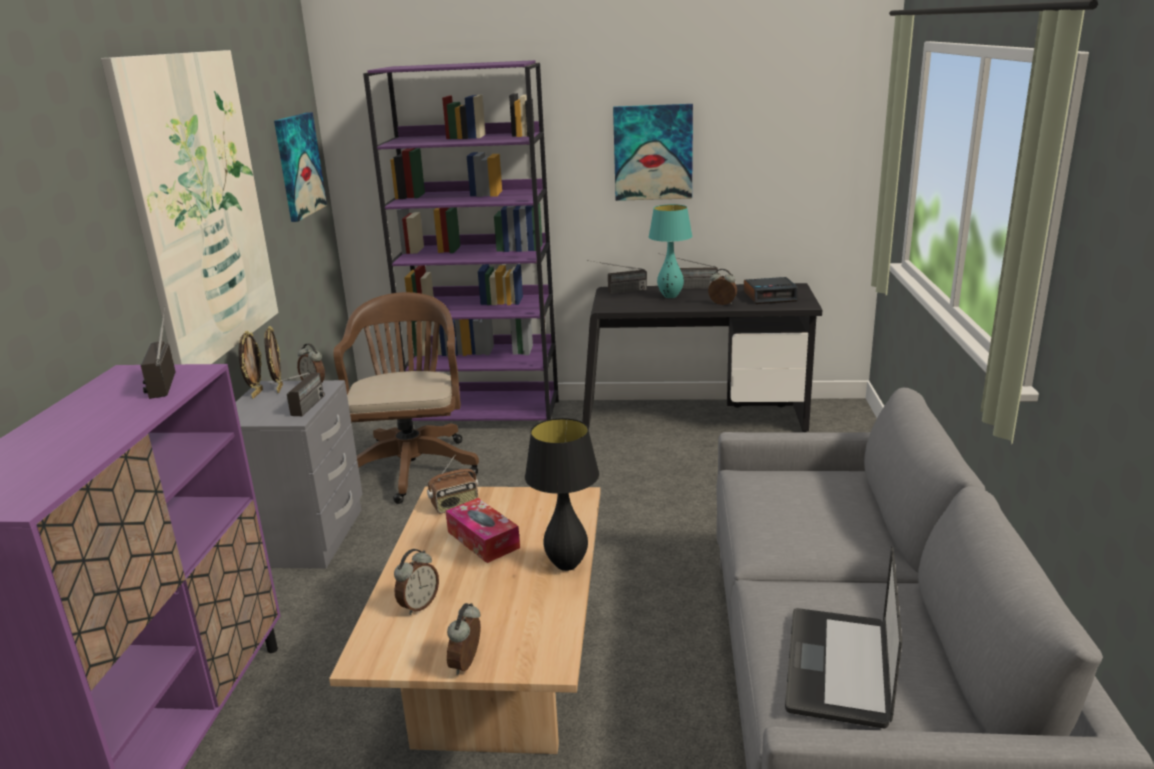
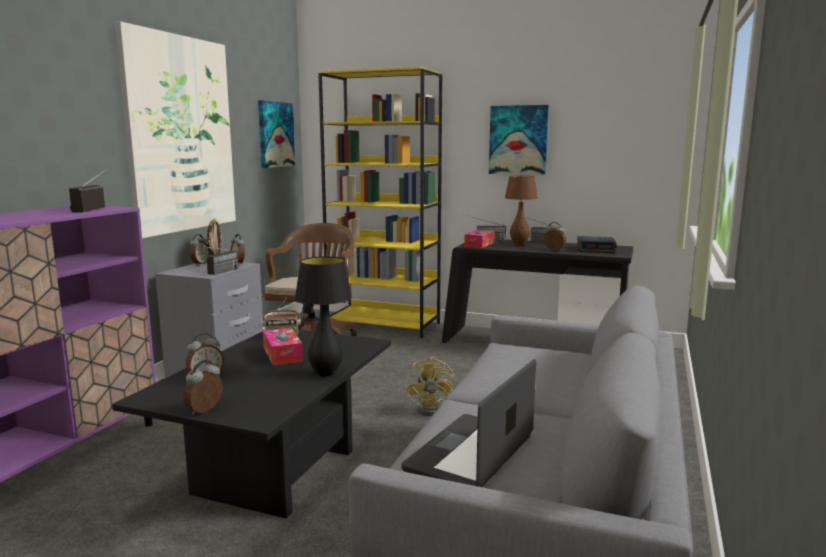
camera: 15 degrees right, 10 degrees down
(256, 393) = (200, 264): picture frame -> alarm clock
(487, 415) = (384, 325): purple bookcase -> yellow bookcase
(498, 687) = (276, 471): beige coffee table -> black coffee table
(621, 302) = (479, 244): none -> tissue box
(634, 547) = (434, 409): none -> yellow fan
(670, 296) = (519, 244): turquoise table lamp -> brown table lamp

